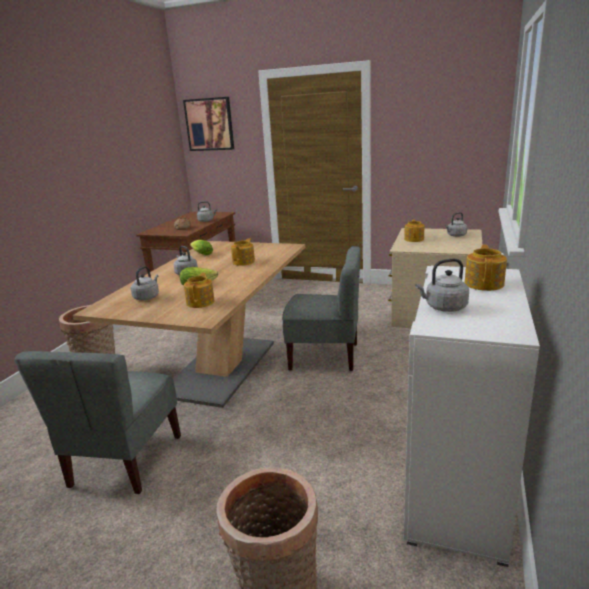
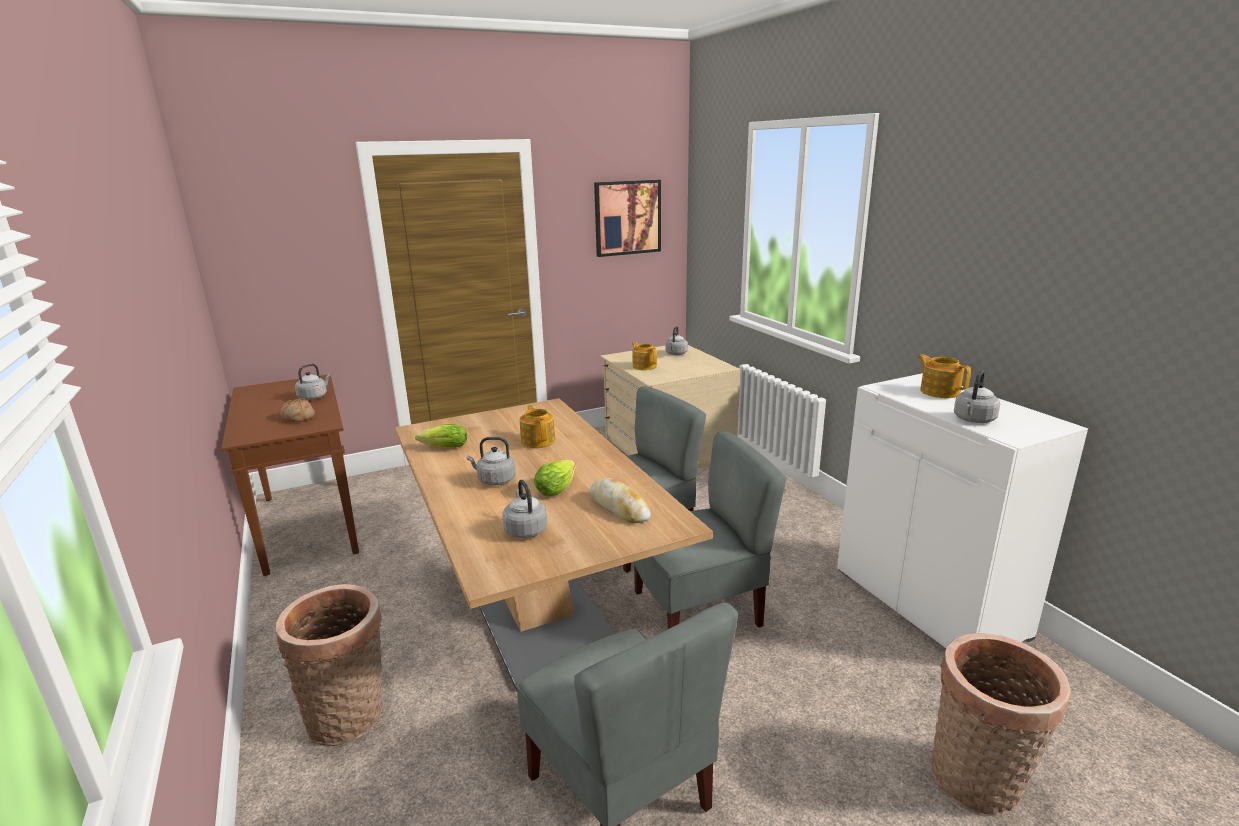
camera: 45 degrees left, 0 degrees up
(201, 302) = (619, 507): teapot -> bread
(209, 124) = (261, 229): picture -> picture (627, 217)
(291, 407) = (698, 611): none -> grey chair

